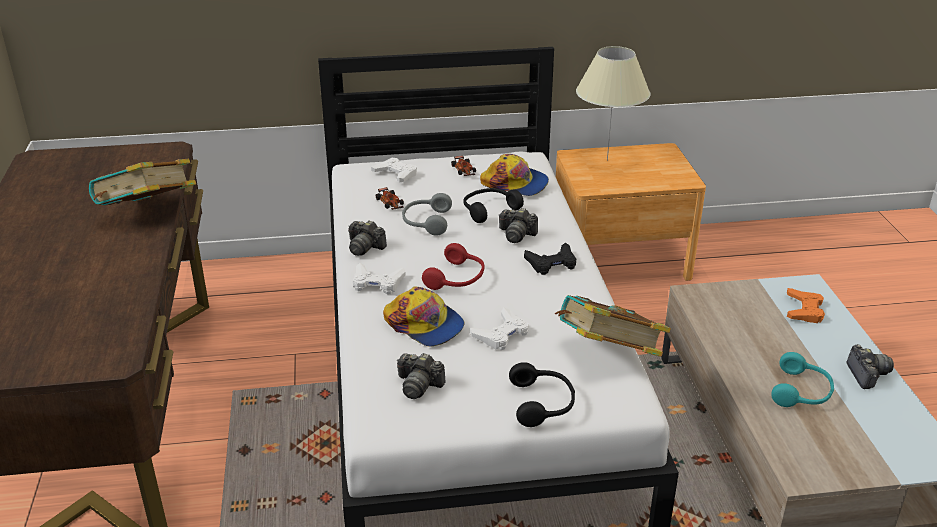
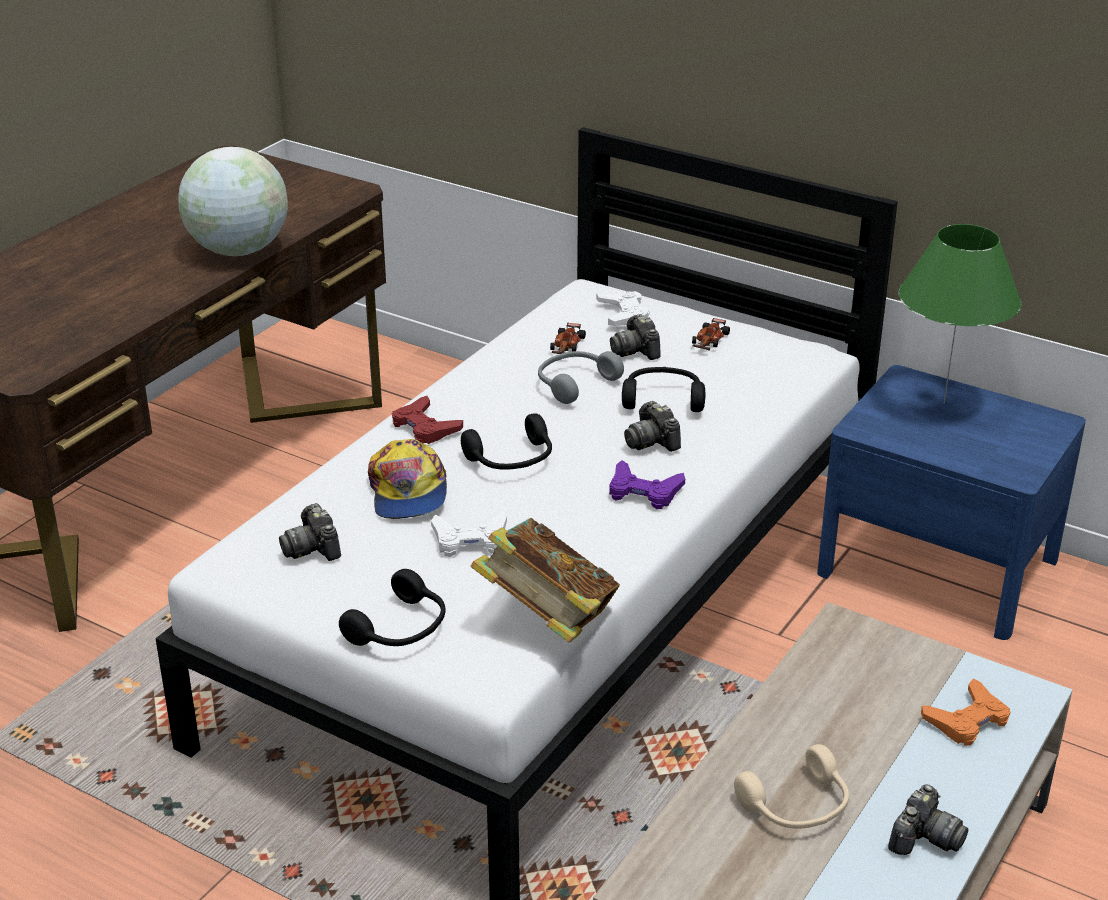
camera: 40 degrees right, 0 degrees up
(148, 214) = (239, 250): book -> globe
(365, 247) = (468, 383): camera -> camera (636, 350)
(377, 283) = (425, 427): white game controller -> red game controller
(457, 279) = (512, 460): red headphones -> black headphones
(515, 183) = (745, 380): cap -> none
(551, 263) = (643, 492): black game controller -> purple game controller
(607, 160) = (944, 403): beige table lamp -> green table lamp
(620, 258) = (937, 566): brown nightstand -> blue nightstand
(802, 392) = (797, 807): turquoise headphones -> beige headphones

